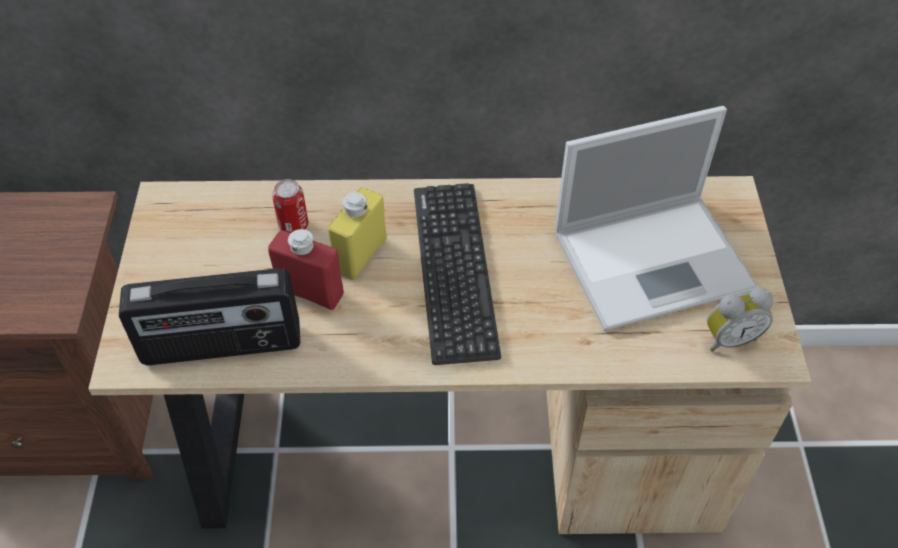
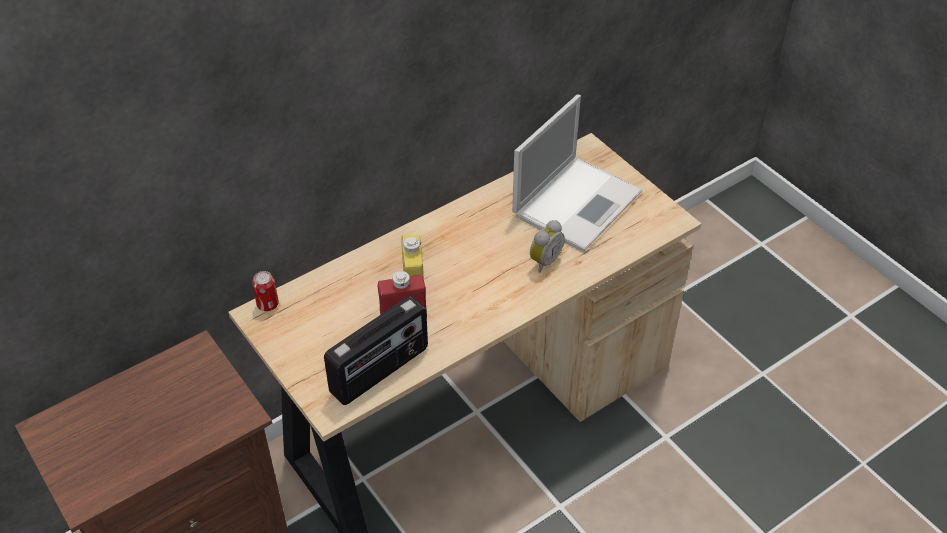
camera: 35 degrees left, 5 degrees down
(293, 225) = (356, 286): can -> can (267, 304)
(454, 270) = (475, 262): keyboard -> none
(729, 338) = (647, 223): alarm clock -> alarm clock (544, 261)

